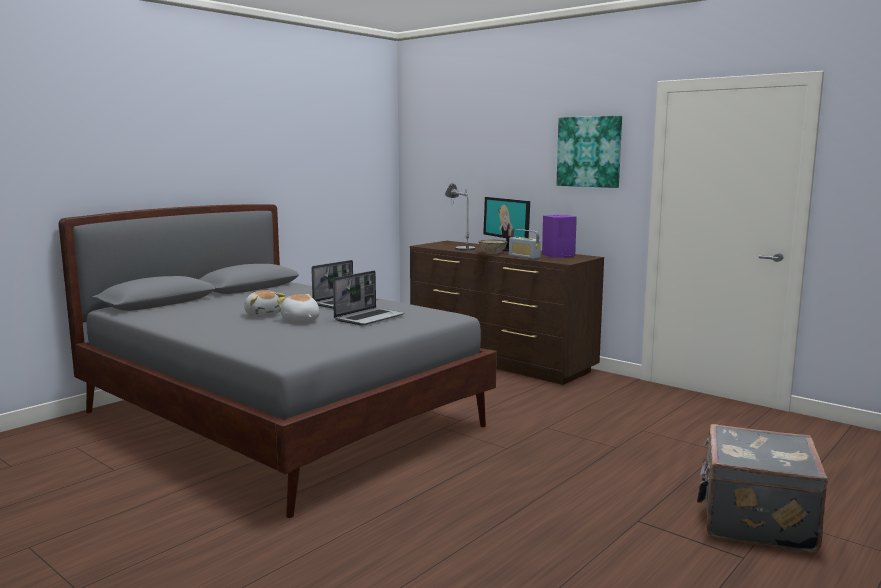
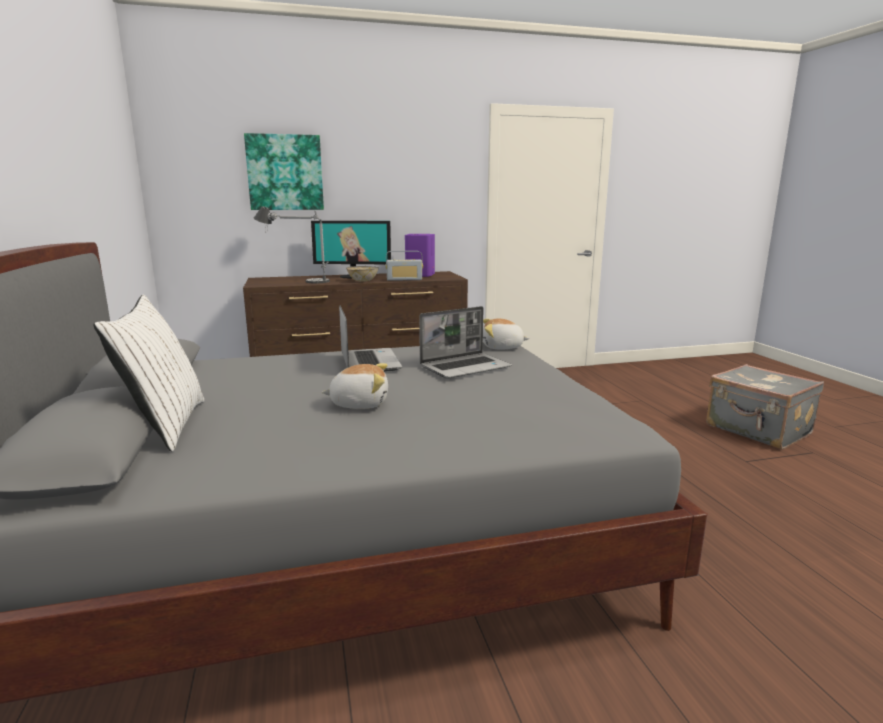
camera: 55 degrees left, 5 degrees up
(197, 301) = (165, 426): none -> white pillow
(300, 321) = (432, 393): plush toy -> plush toy (502, 347)
(369, 318) = (466, 367): laptop -> laptop turned 75 degrees clockwise
(589, 152) = (425, 169): picture -> picture (285, 172)

